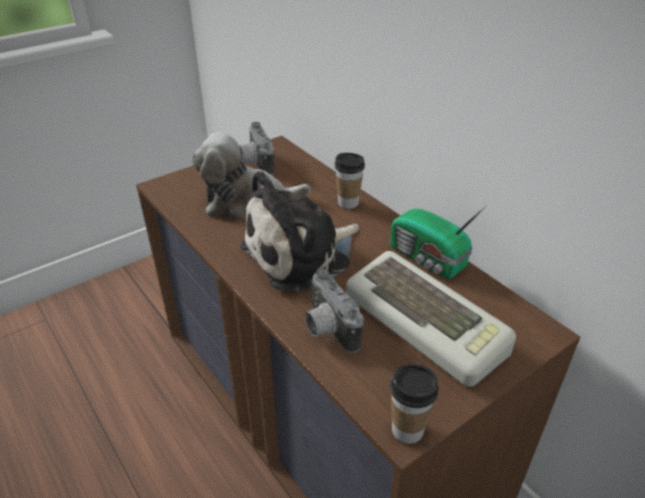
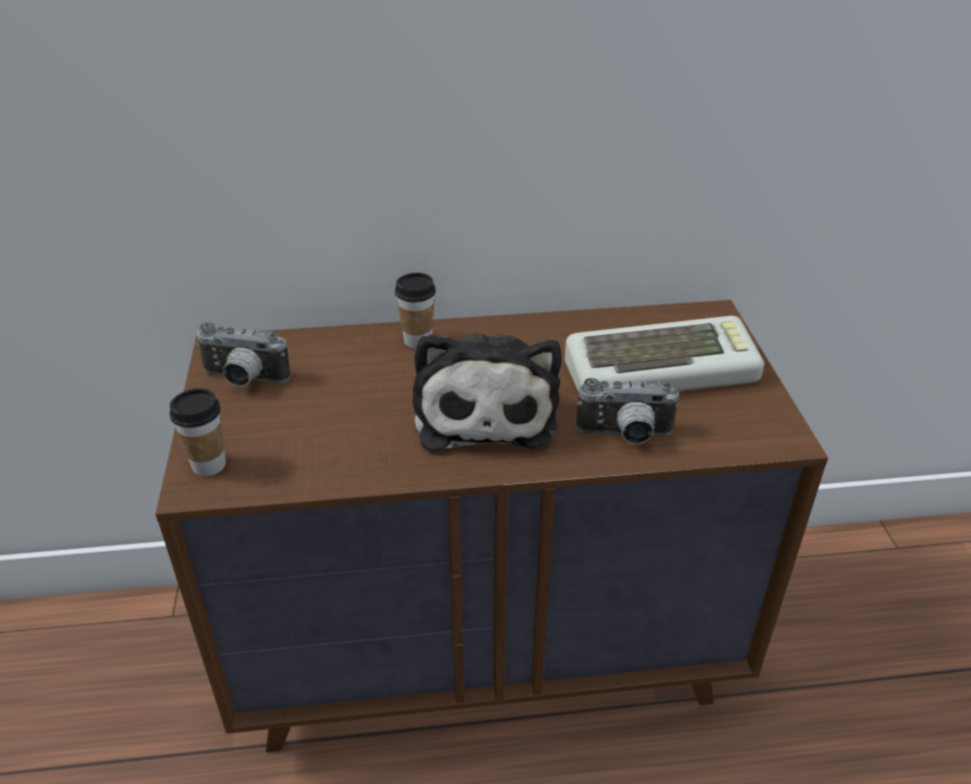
camera: 60 degrees left, 0 degrees up
(247, 202) = (330, 417): plush toy -> none
(407, 430) = (787, 436): cup -> cup (209, 465)
(428, 259) = (567, 330): radio -> none

